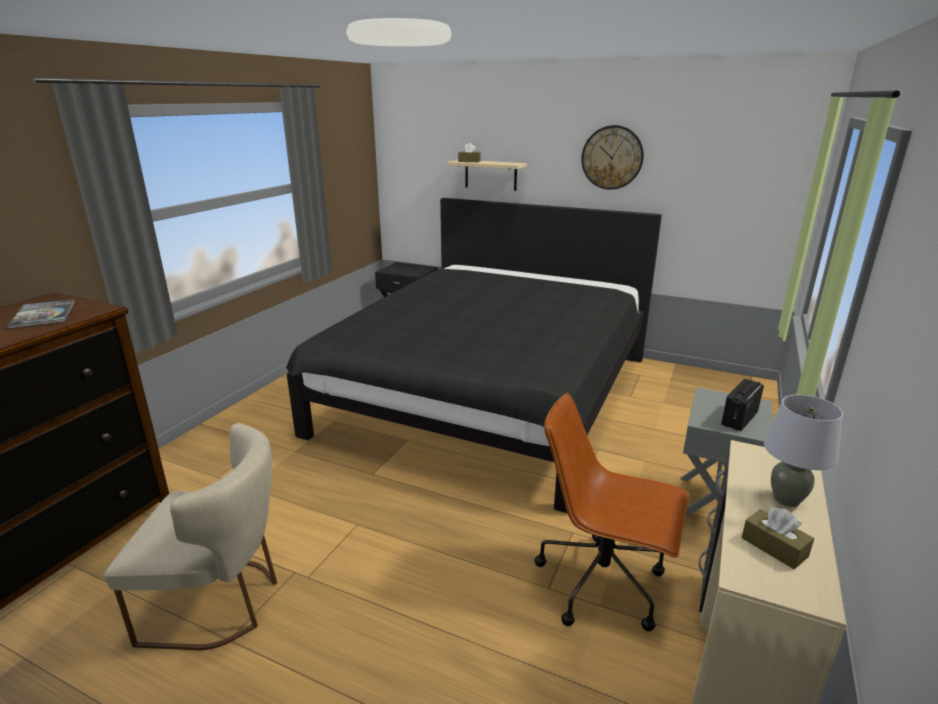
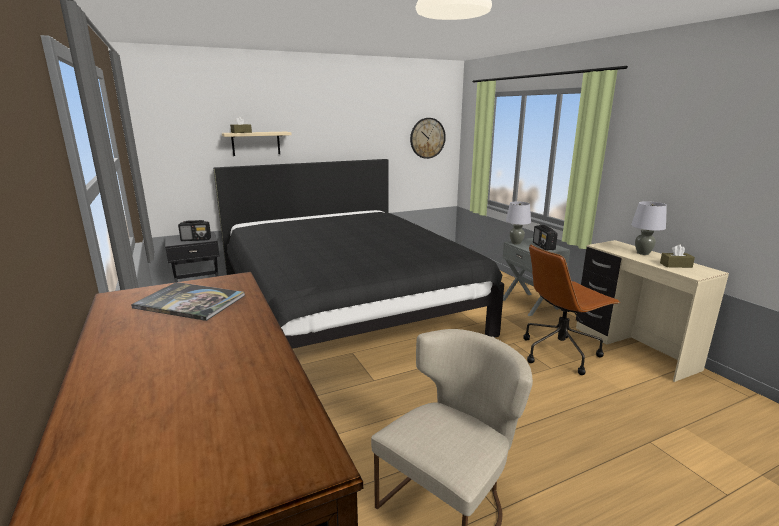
camera: 50 degrees left, 5 degrees down
(406, 271) = (196, 239): none -> radio
(612, 157) = (349, 123): wall clock -> wall clock (427, 138)
(709, 396) = (516, 243): none -> grey table lamp

